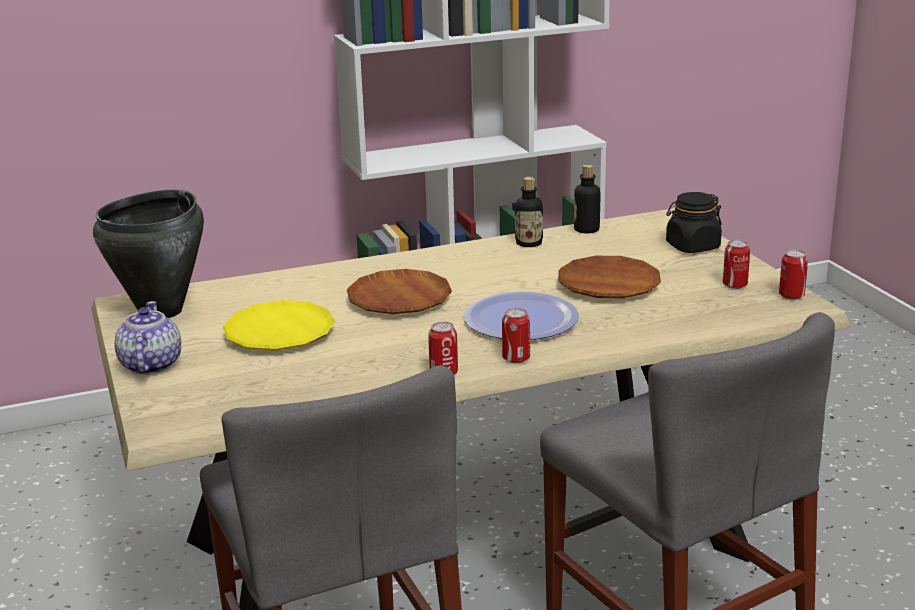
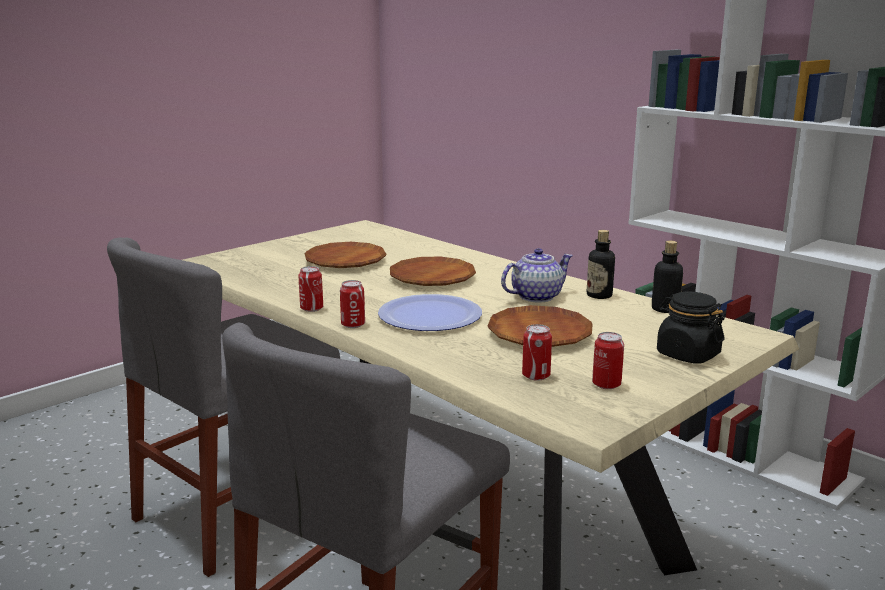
camera: 65 degrees right, 5 degrees down
(150, 365) = (278, 245): teapot -> teapot (535, 296)
(162, 311) = (357, 234): black cooking pot -> none
(279, 333) = (345, 261): yellow plate -> brown plate
(791, 295) = (611, 415): can -> can (536, 376)

